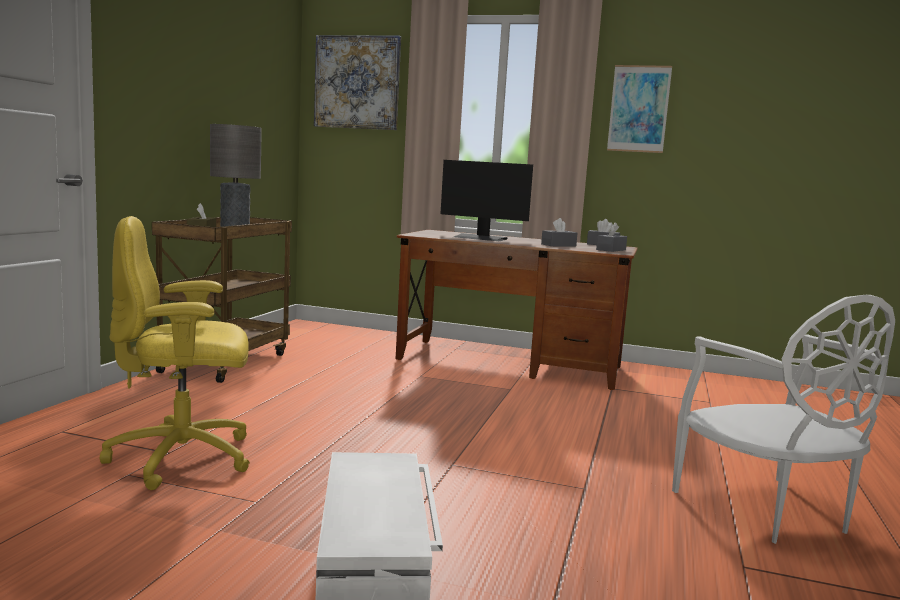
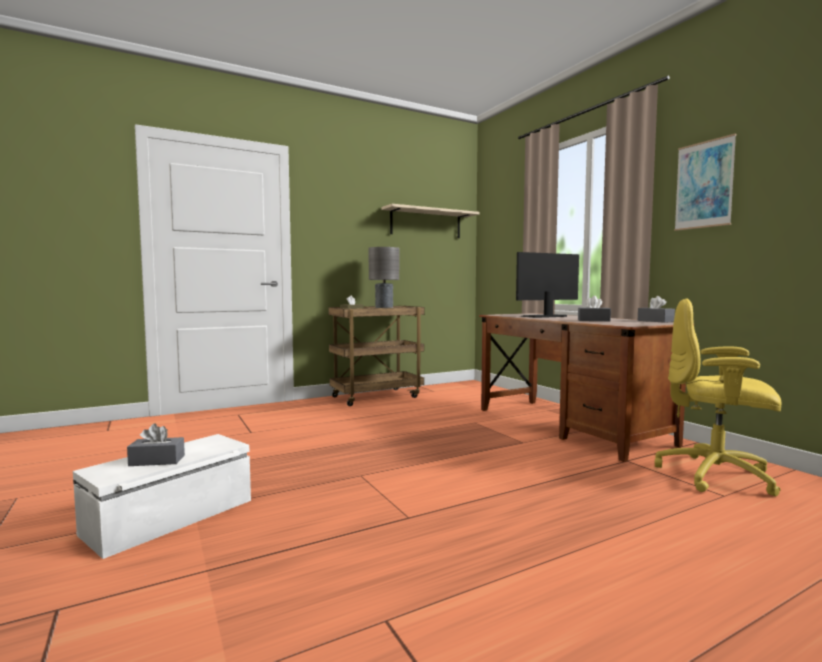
camera: 45 degrees right, 5 degrees down
(184, 458) = (250, 436): yellow office chair -> yellow office chair (717, 476)
(254, 87) = (426, 223): none -> beige shelf
(357, 82) = (503, 210): picture -> none
(480, 238) = (543, 316): monitor -> monitor turned 90 degrees clockwise
(611, 250) = (634, 323): grey tissue box -> grey tissue box (157, 461)
(767, 511) = (531, 597): white chair -> none

